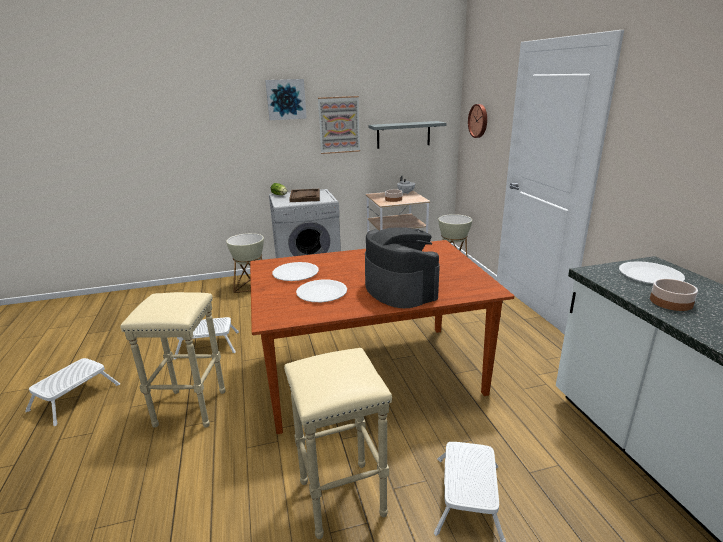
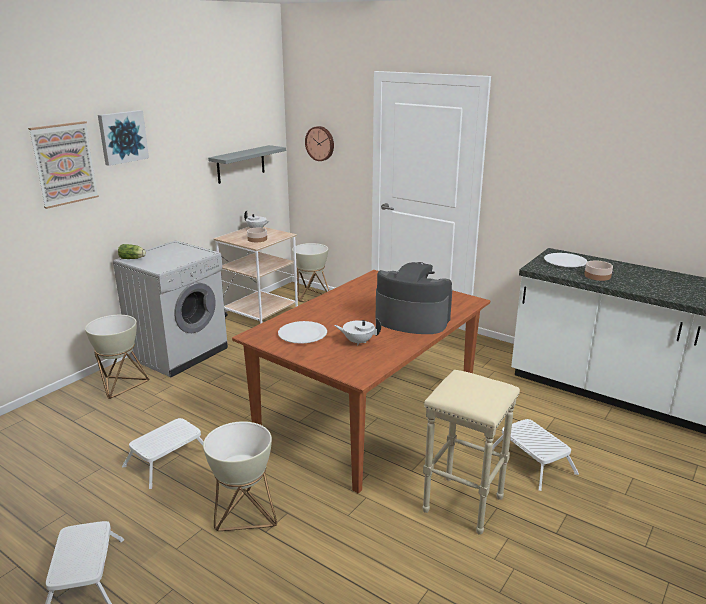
camera: 40 degrees left, 0 degrees up
(190, 407) = (244, 516): beige stool -> planter
(305, 197) = (169, 255): brown tray -> none
(322, 292) = (358, 342): white plate -> white teapot
(339, 125) = (180, 161): picture -> picture (64, 164)

